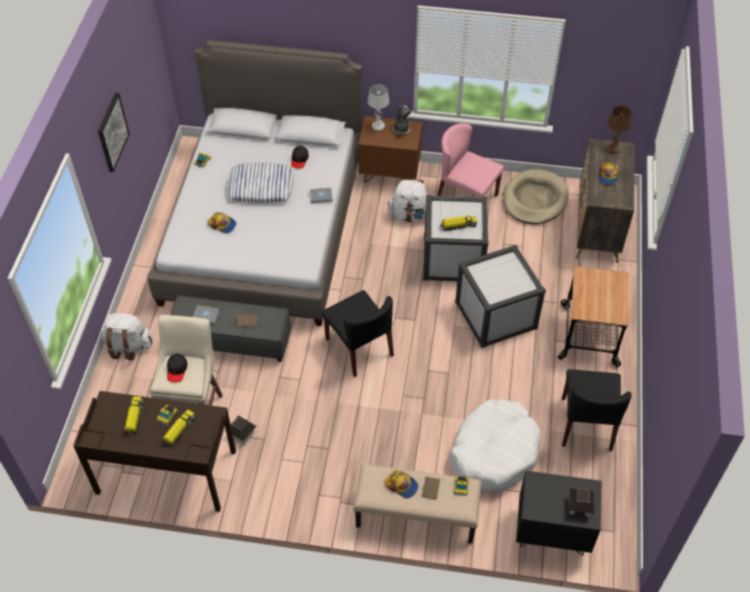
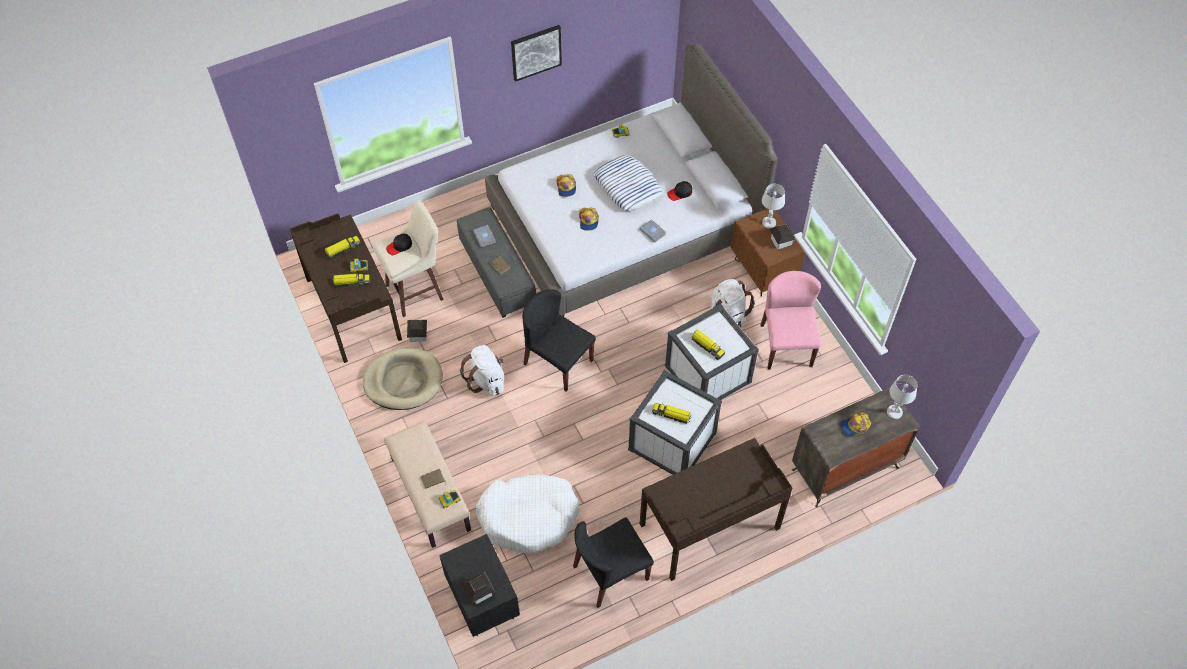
camera: 55 degrees right, 5 degrees up
(128, 346) = (441, 214): white backpack -> white backpack (486, 380)
(359, 348) = (558, 362): black chair -> black chair turned 105 degrees clockwise
(401, 129) = (781, 241): plush toy -> toy house
(402, 485) = (421, 457): cap -> cap (588, 220)
(503, 282) = (671, 415): none -> toy truck
(534, 199) = (833, 399): beige dog bed -> beige dog bed (403, 381)
(590, 335) = (710, 527): cart -> brown desk
(612, 149) = (894, 412): brown table lamp -> white table lamp

